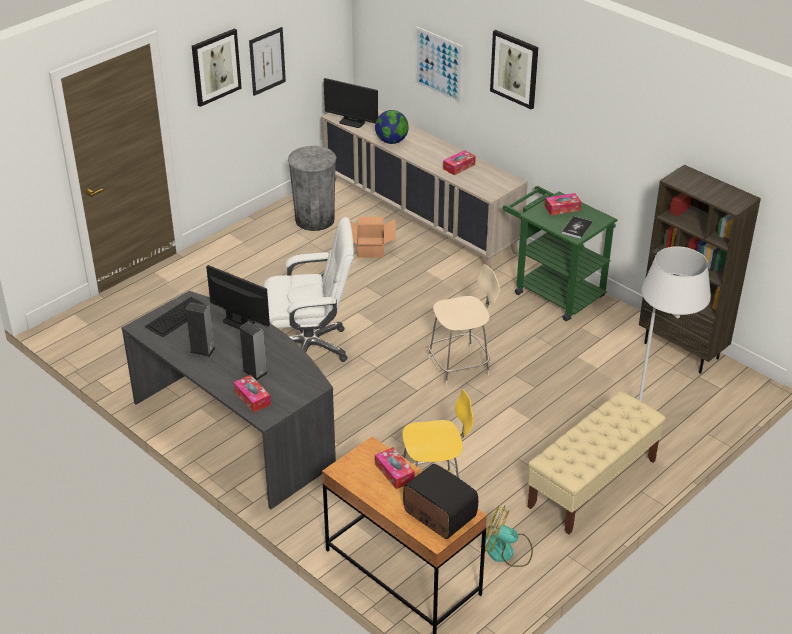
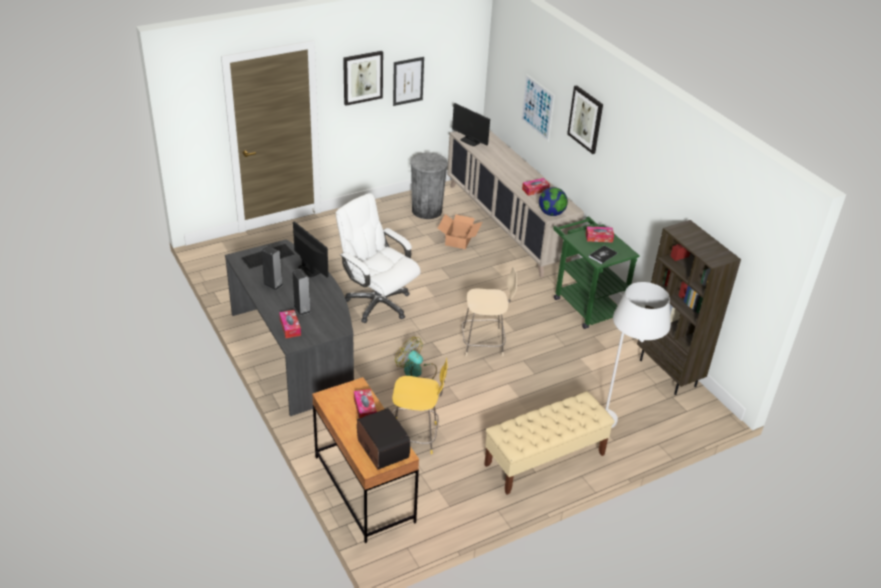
camera: 15 degrees right, 0 degrees up
(310, 347) = (377, 303): white office chair -> white office chair turned 150 degrees counterclockwise
(391, 141) = (493, 161): globe -> globe (551, 213)
(506, 552) = (451, 494): fan -> fan (417, 372)

